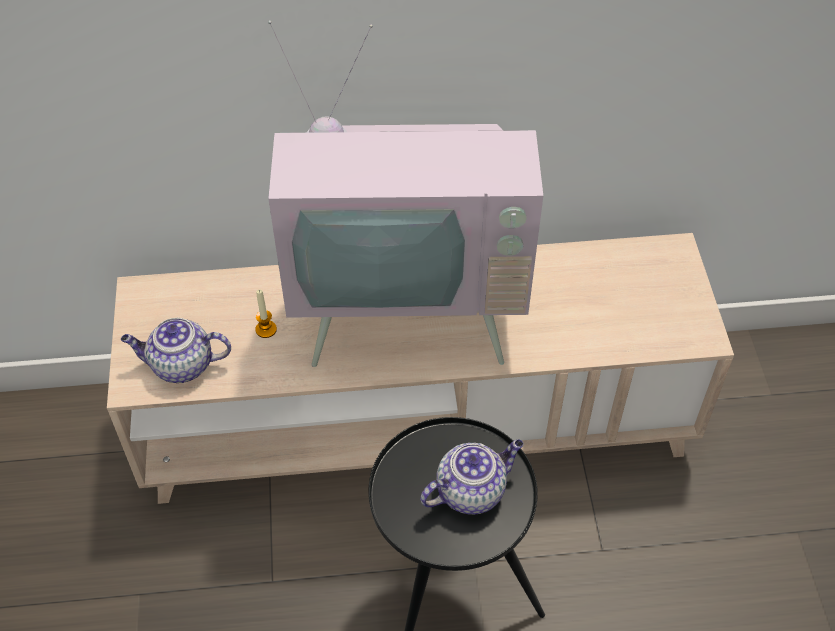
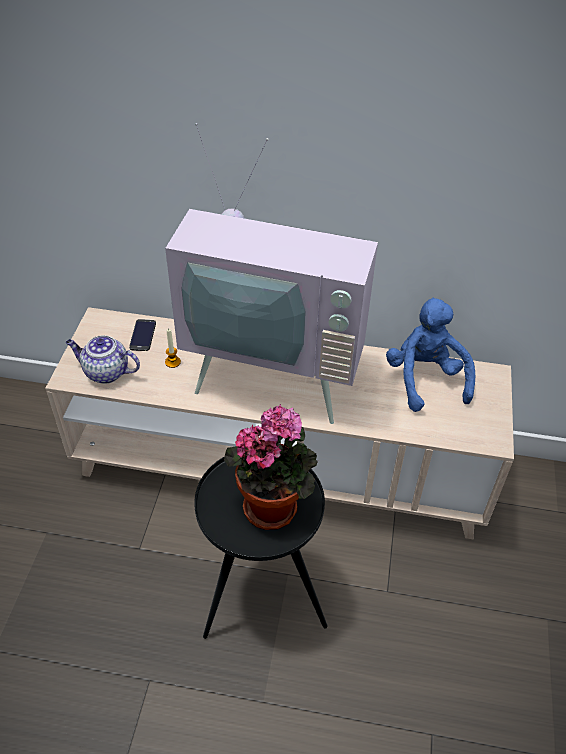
camera: 15 degrees right, 5 degrees down
(210, 301) = (142, 335): none -> phone
(471, 490) = (274, 505): teapot -> potted plant
(596, 276) = (425, 379): none -> blue plush toy

